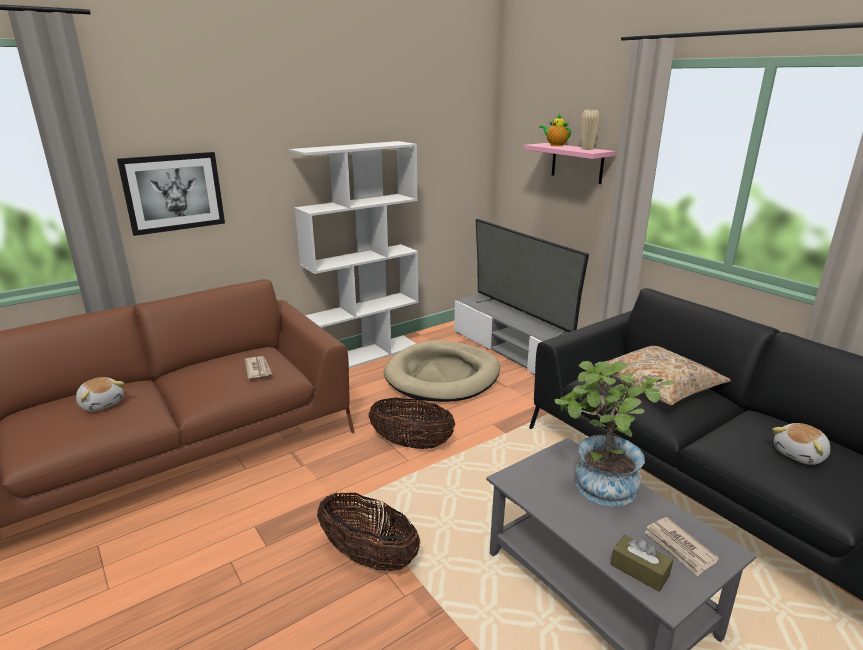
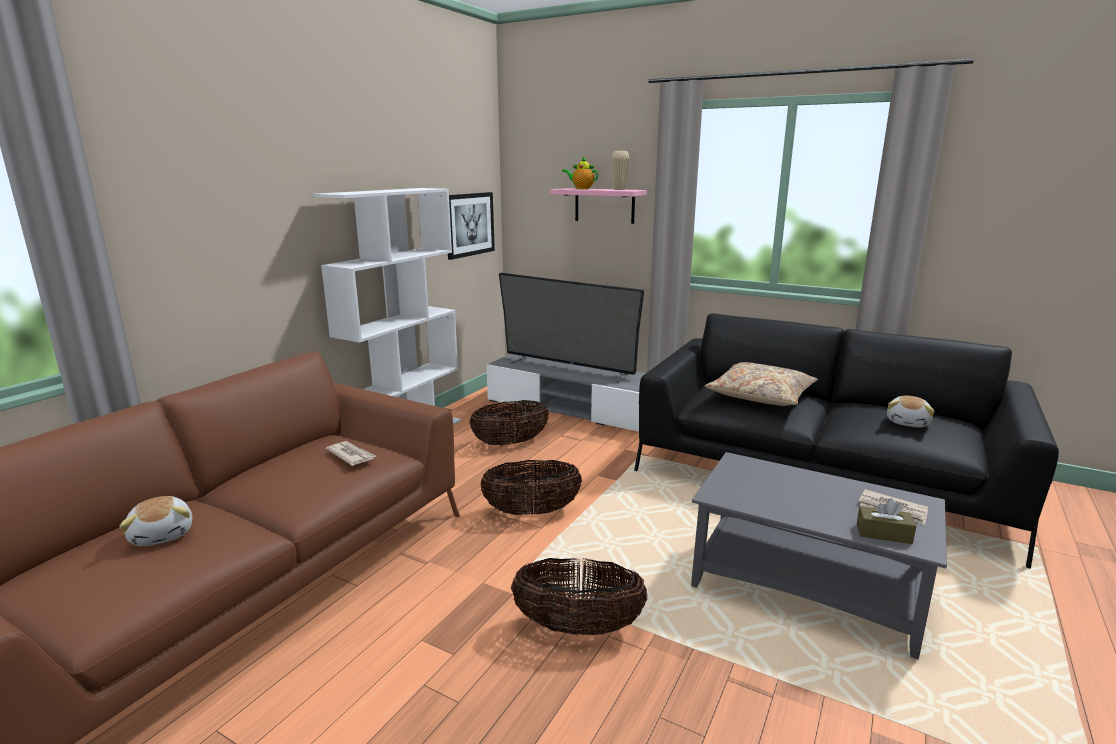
camera: 25 degrees left, 5 degrees down
(102, 403) = (163, 534): plush toy -> plush toy turned 45 degrees clockwise
(173, 192) = (179, 248): picture -> picture (469, 224)
(443, 376) = (510, 443): beige dog bed -> basket
(598, 489) = (792, 484): potted plant -> none

